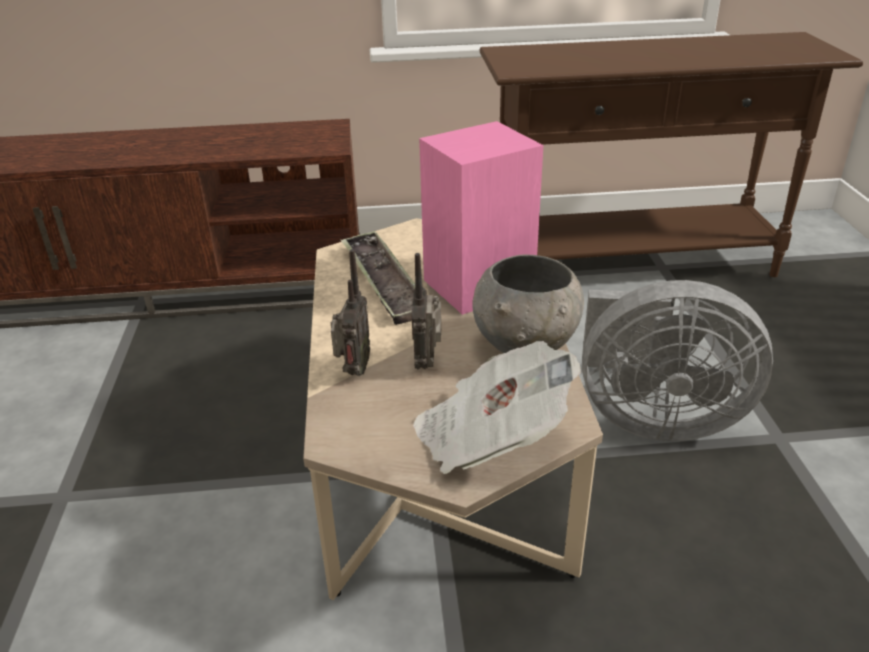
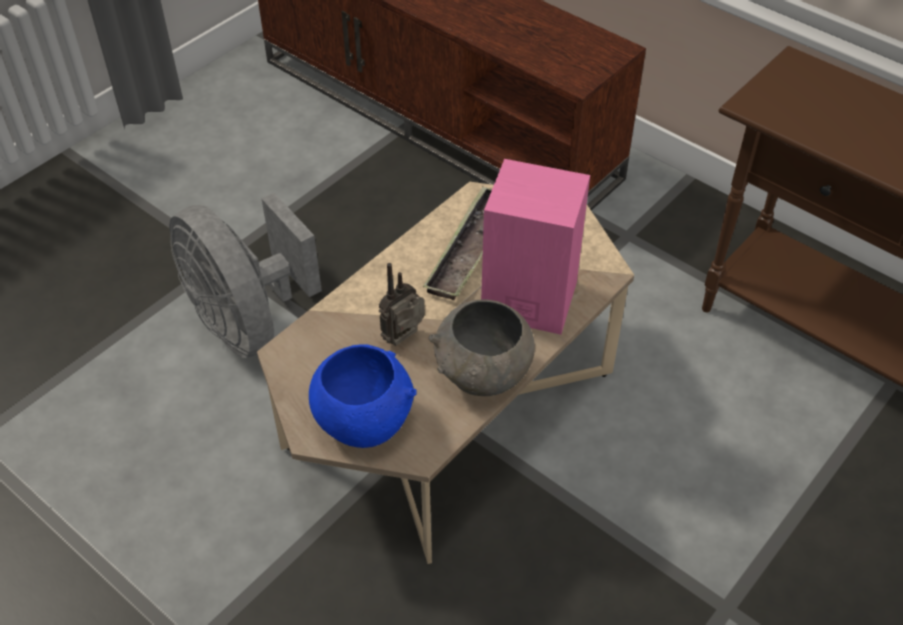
camera: 45 degrees right, 15 degrees up
(353, 372) = (354, 311): radio -> none
(490, 437) = (364, 423): newspaper -> blue bowl
(653, 418) = (650, 507): grey fan -> grey fan (248, 321)

